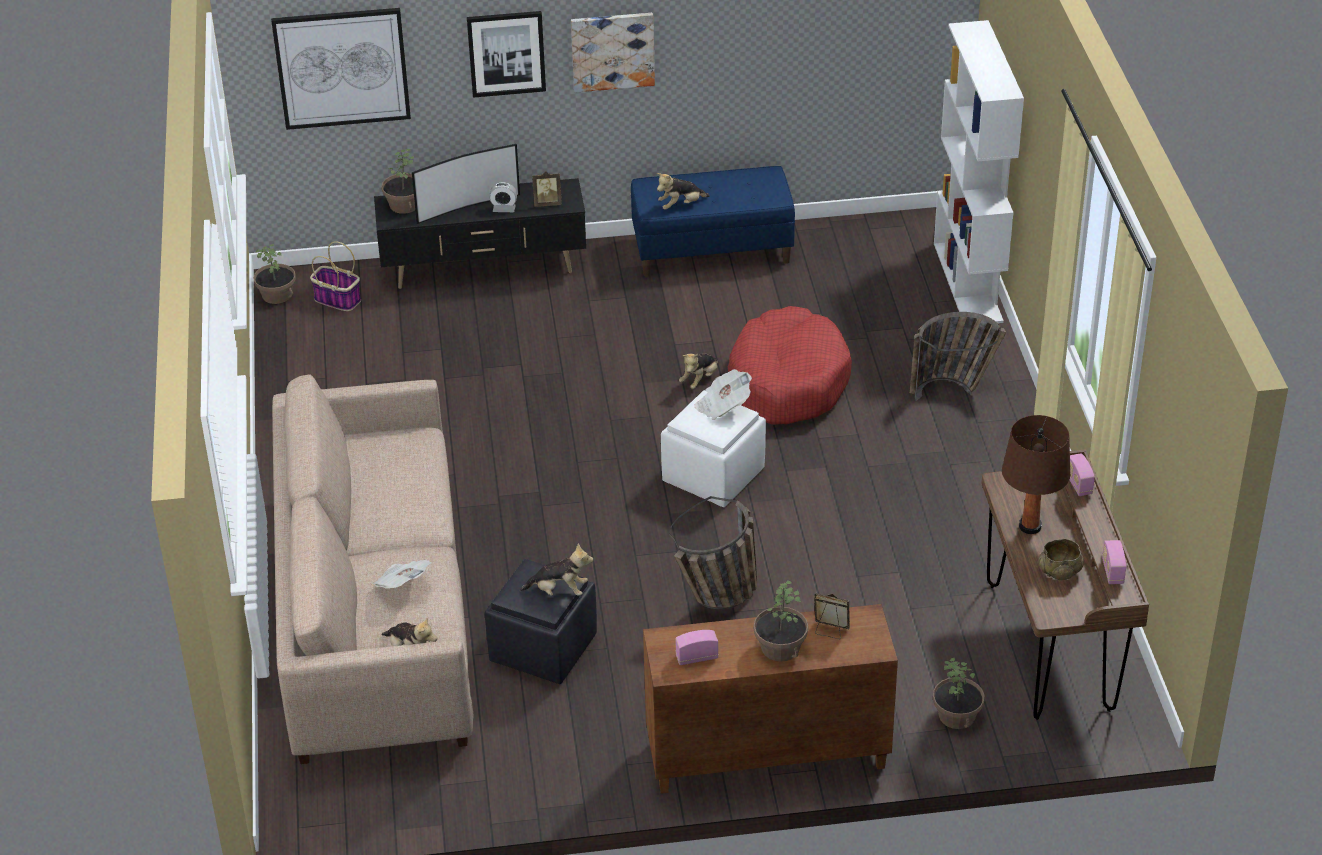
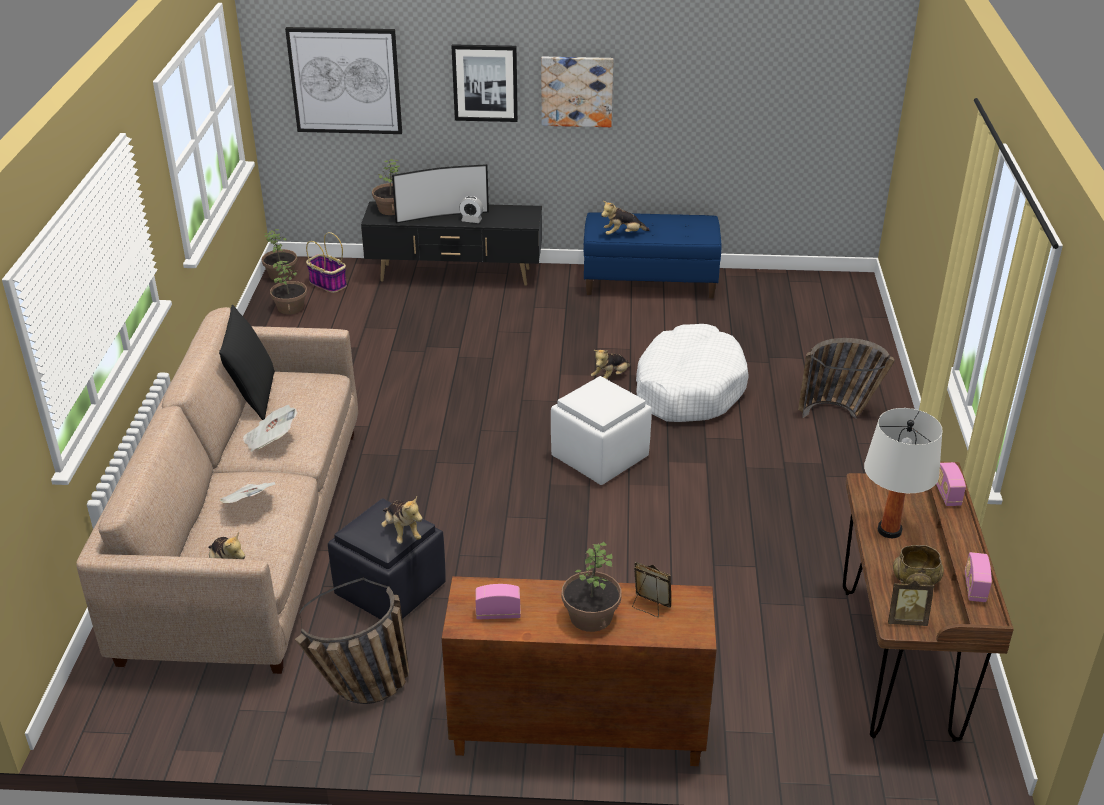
camera: 10 degrees right, 5 degrees down
(352, 466) = (253, 396): none -> black pillow
(547, 203) = (509, 220): picture frame -> picture frame (906, 620)
(559, 591) = (402, 532): plush toy -> plush toy turned 45 degrees clockwise
(719, 599) = (573, 568): basket -> basket (361, 692)
(723, 406) = (612, 390): newspaper -> newspaper (271, 440)
(787, 382) = (688, 388): red dog bed -> white dog bed
(957, 715) = (788, 720): potted plant -> potted plant (291, 308)
(968, 282) = (869, 330): white bookcase -> none
(1030, 526) = (889, 530): brown table lamp -> white table lamp

